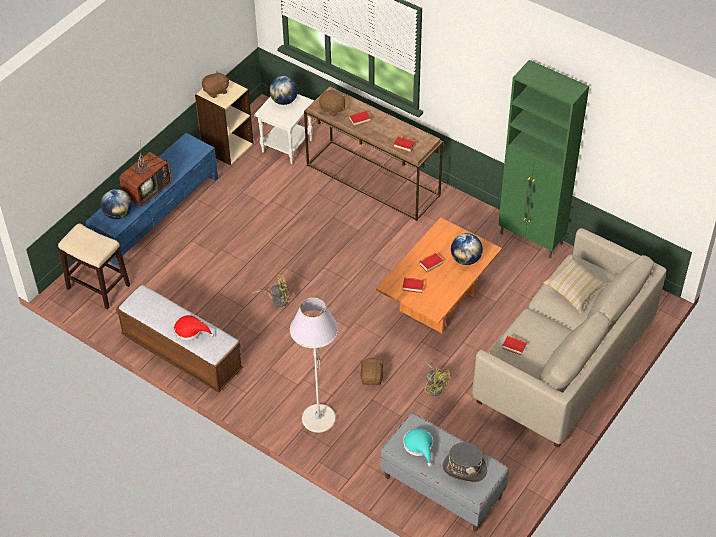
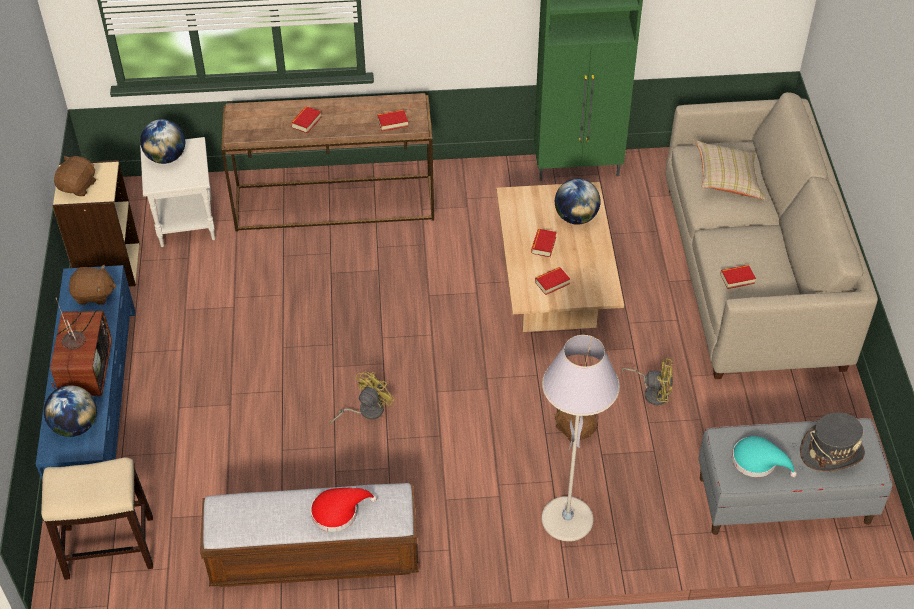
camera: 40 degrees left, 0 degrees up
(332, 109) = (259, 127): brown plush toy -> brown plush toy (94, 295)
(437, 302) = (554, 295): orange coffee table -> beige coffee table

